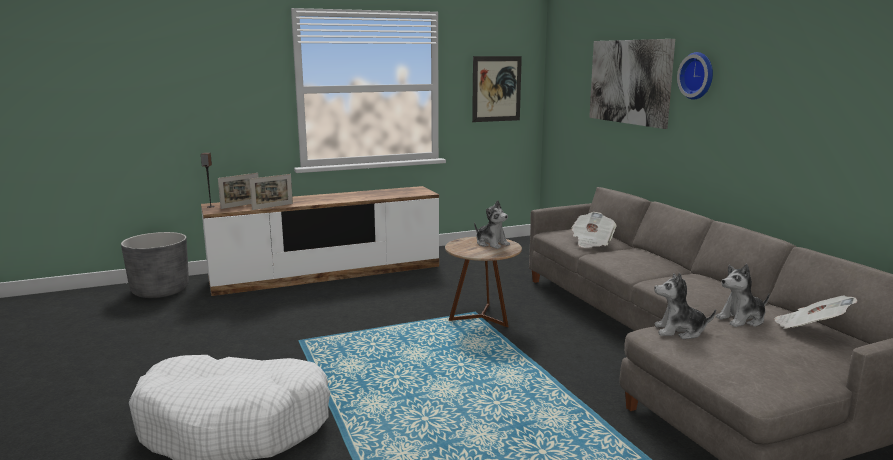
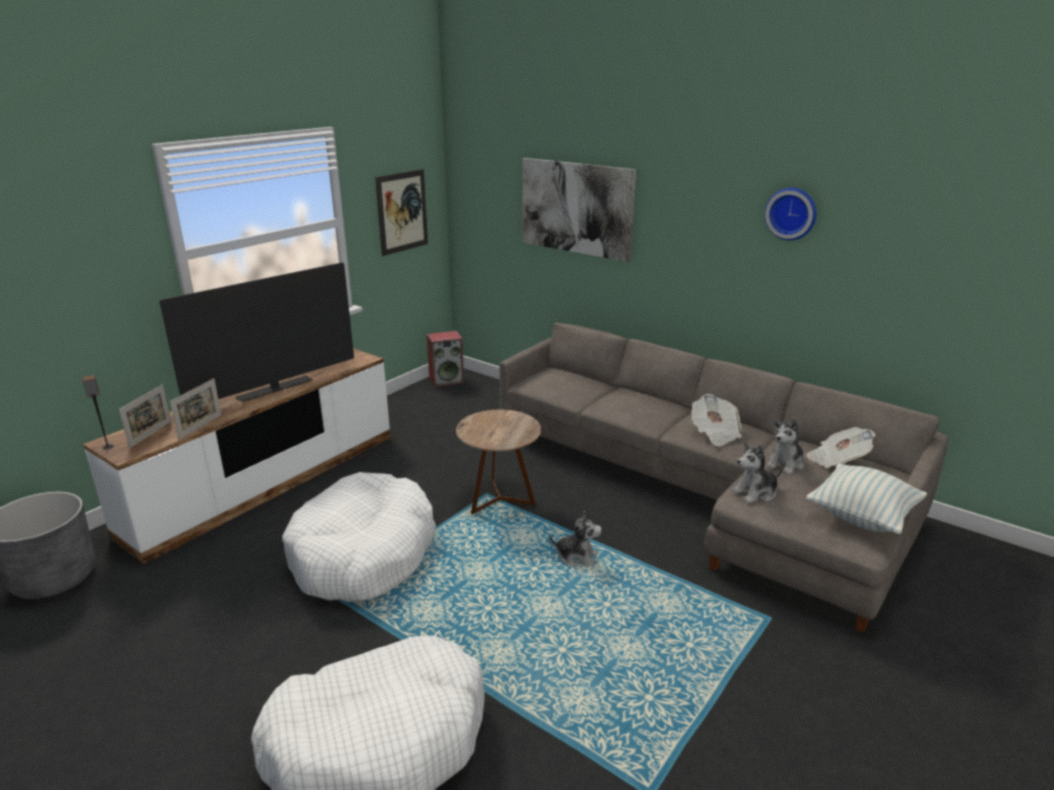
camera: 30 degrees left, 10 degrees up
(343, 198) = (275, 389): none -> television
(345, 324) = (363, 554): none -> white dog bed
(491, 244) = (502, 421): plush toy -> plush toy (576, 557)
(521, 242) = (447, 380): none -> speaker
(592, 242) = (579, 390): newspaper -> newspaper (714, 433)
(698, 75) = (667, 211): wall clock -> wall clock (791, 213)
(783, 372) = (862, 517): none -> pillow

